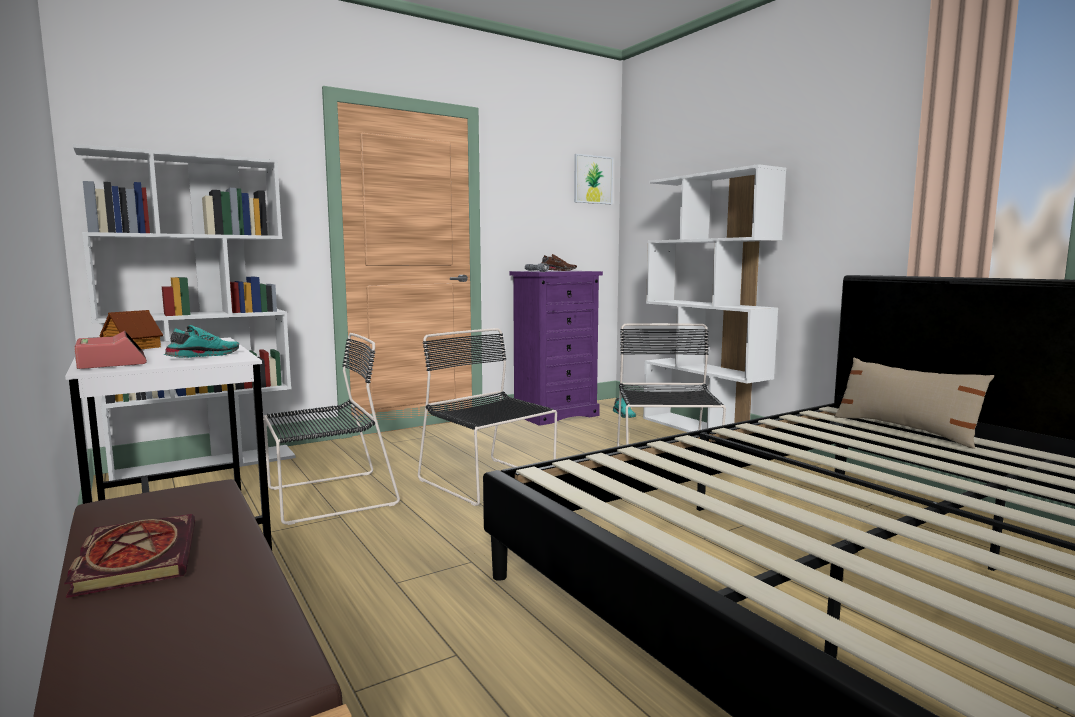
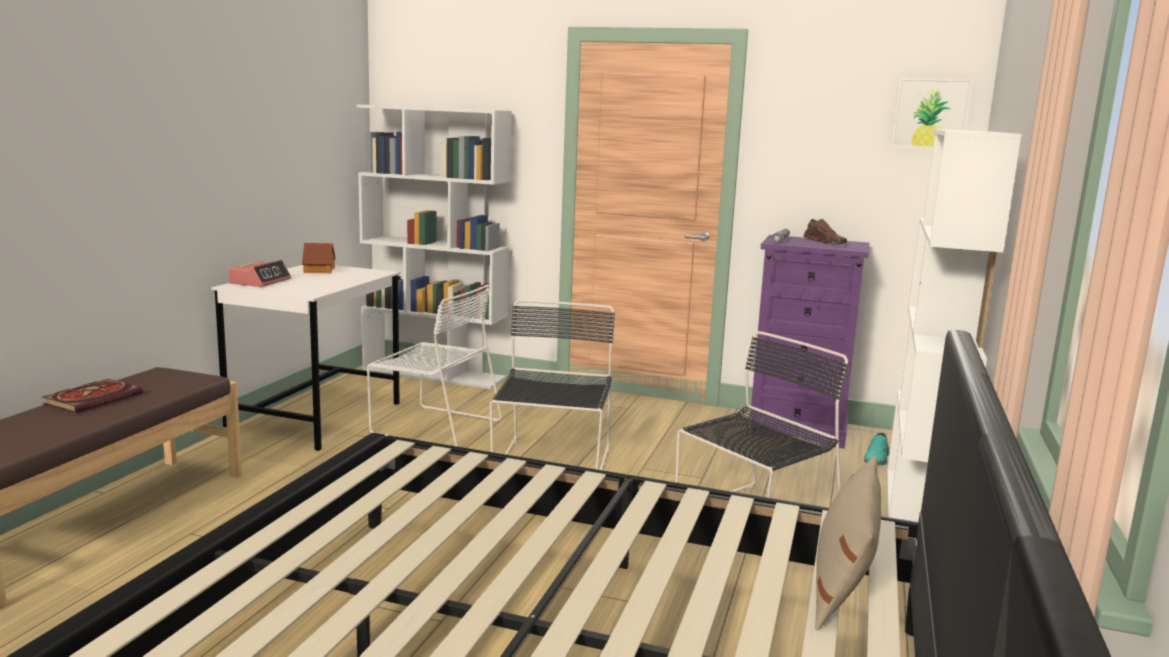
camera: 50 degrees right, 5 degrees up
(203, 356) = (309, 287): turquoise shoe -> none
(327, 497) = (433, 426): black chair -> white chair

